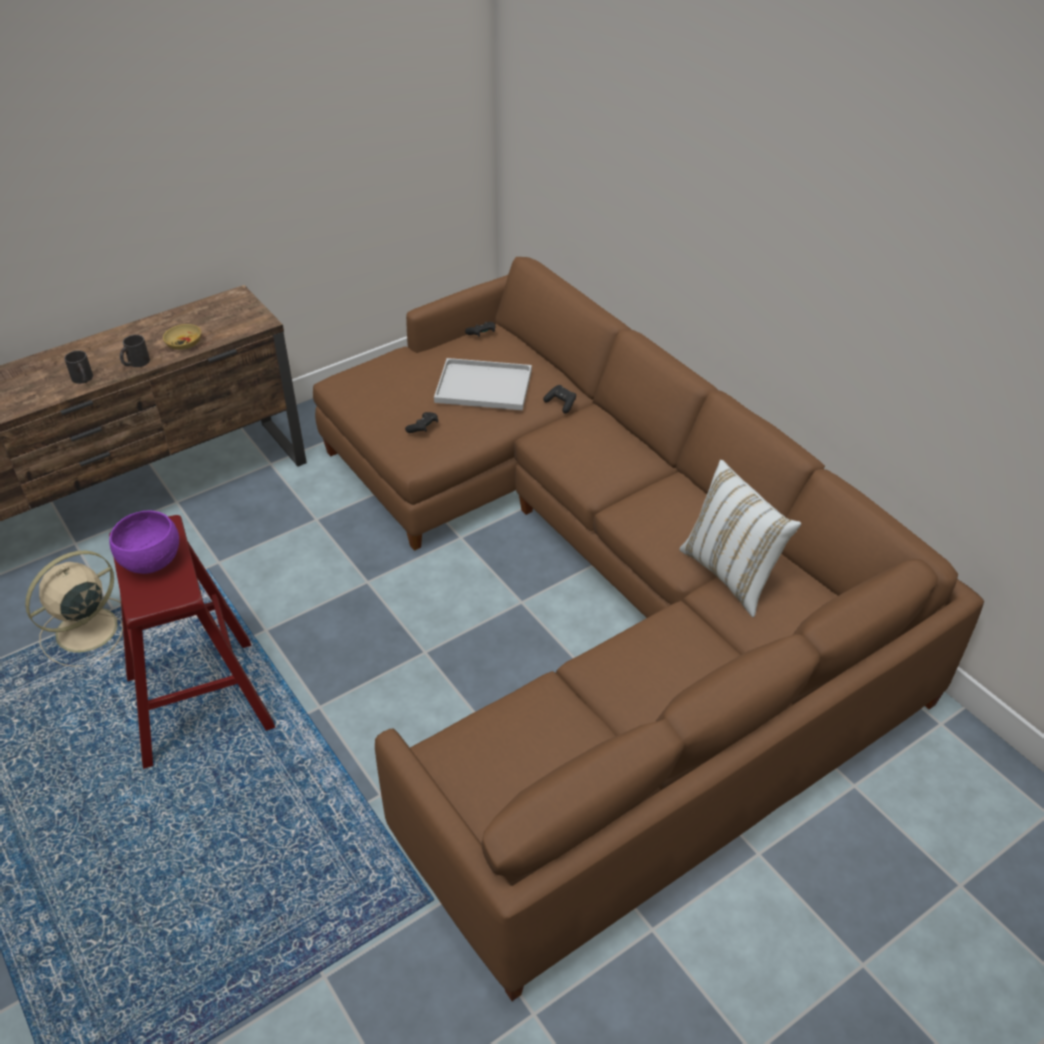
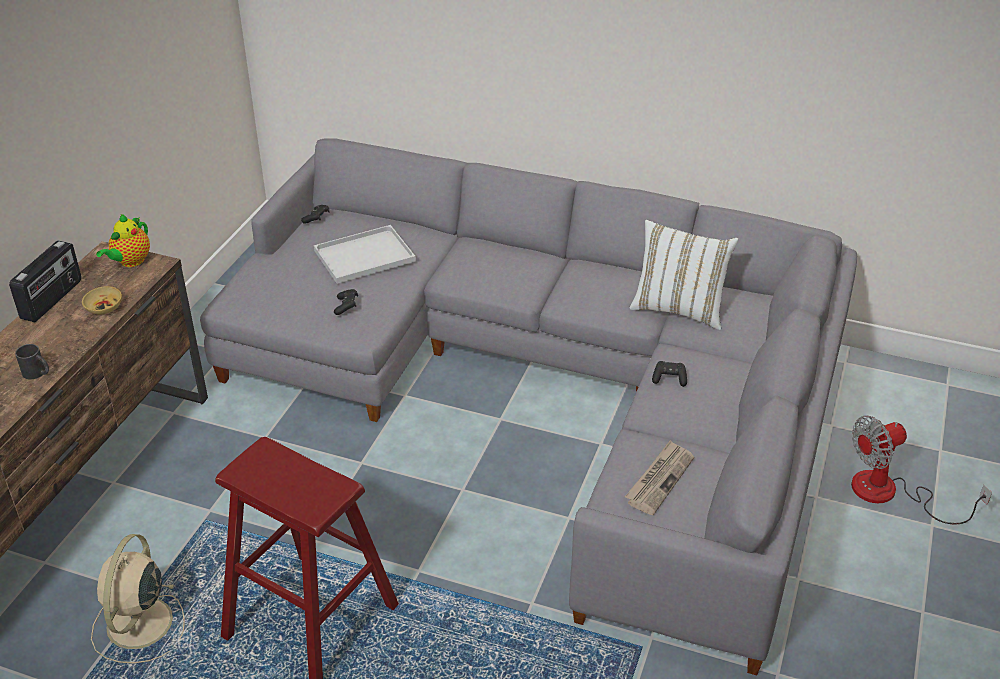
camera: 35 degrees left, 5 degrees down
(135, 363) = (75, 340): black mug -> none
(151, 561) = (283, 478): purple bowl -> none
(158, 321) = (52, 300): none -> radio
(244, 311) = (130, 262): none -> teapot
(523, 742) = (659, 479): none -> newspaper
(561, 403) = (438, 245): black game controller -> black game controller (669, 379)
(597, 595) = (552, 387): brown sofa -> grey sofa
(847, 899) = (890, 493): none -> fan

